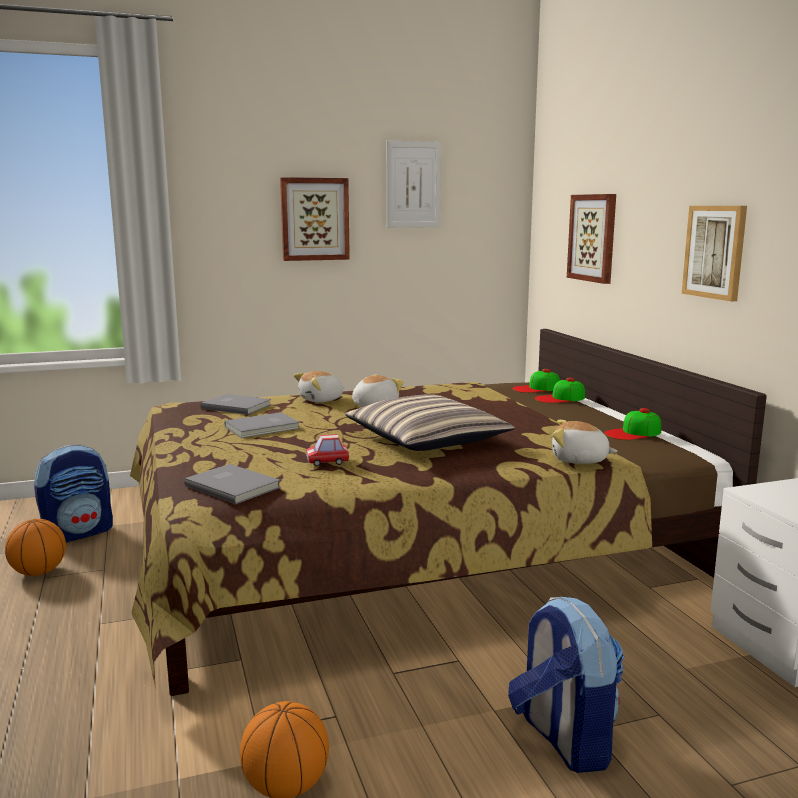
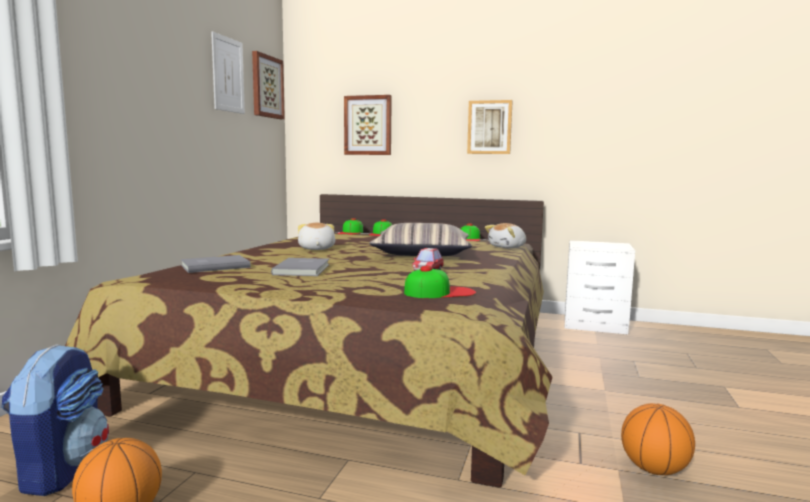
camera: 55 degrees left, 5 degrees down
(233, 486) = (440, 292): grey book -> cap
(314, 219) = (167, 92): picture -> picture (267, 87)
(321, 400) = (263, 253): plush toy -> none
(563, 739) = (643, 384): backpack -> none

